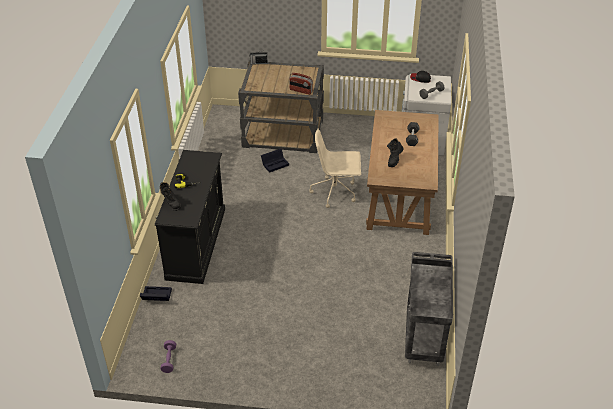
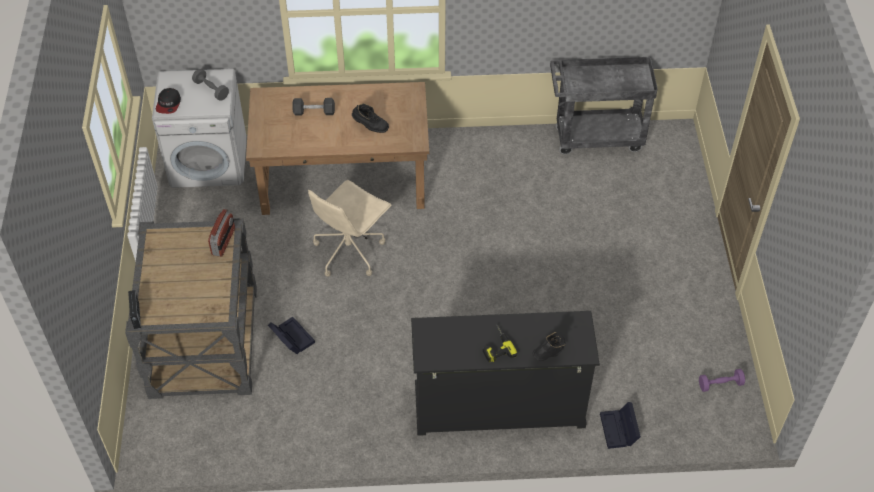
camera: 100 degrees left, 10 degrees up
(336, 192) = (351, 250): beige office chair -> beige office chair turned 45 degrees clockwise

